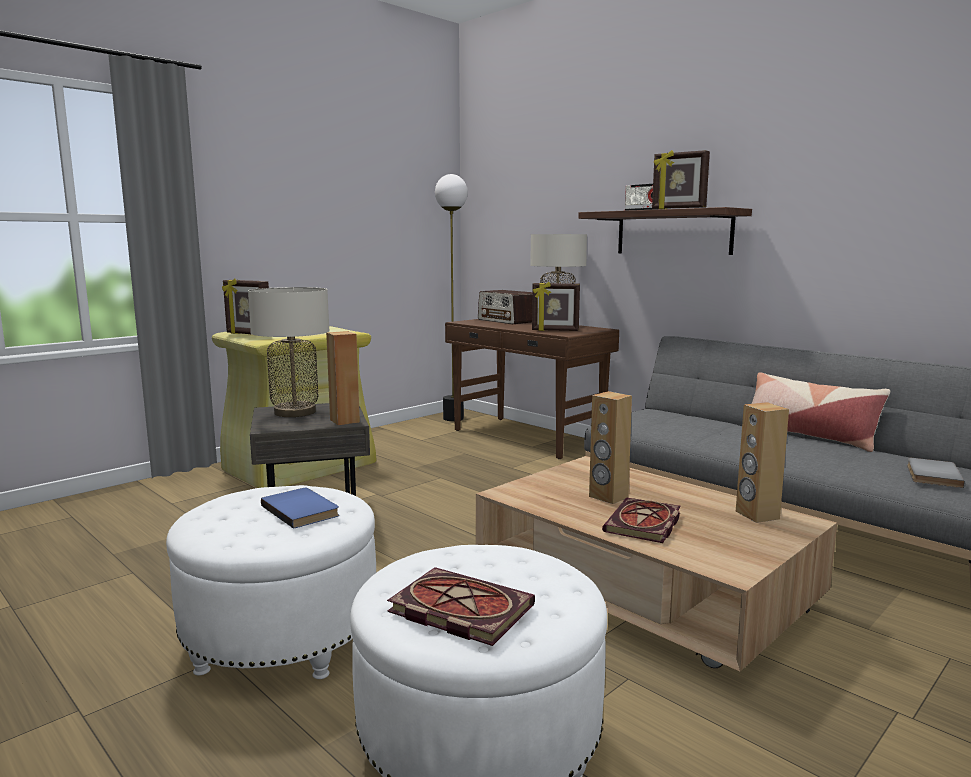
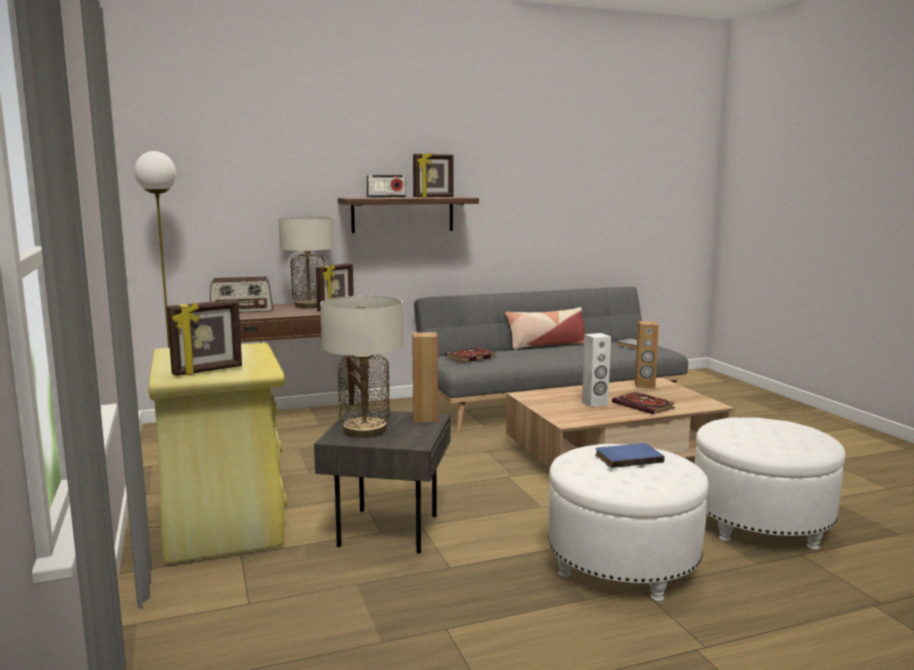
camera: 65 degrees left, 0 degrees up
(457, 610) = (793, 441): book -> book (470, 357)
(608, 497) = (595, 403): brown speaker -> white speaker

